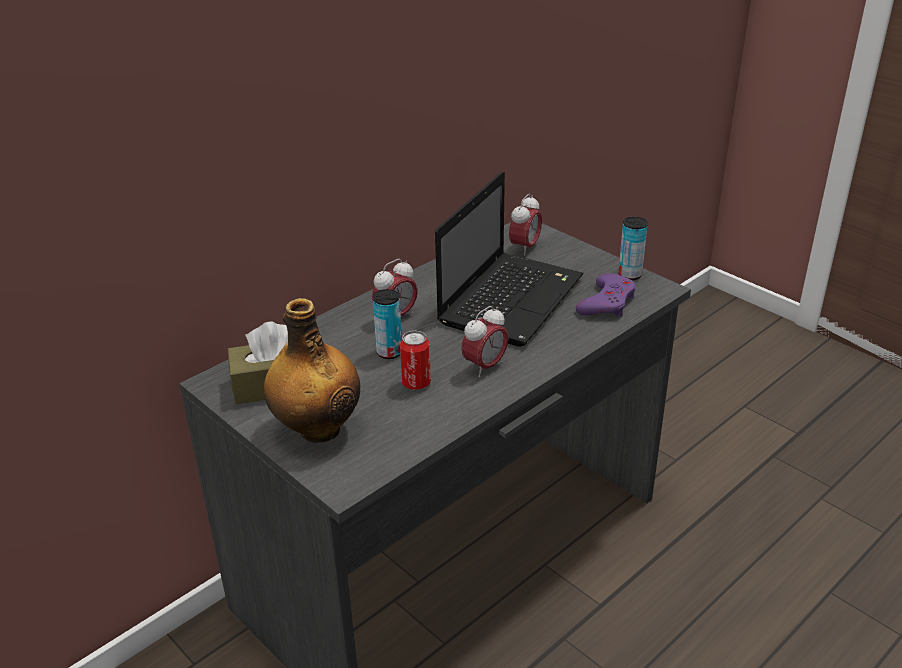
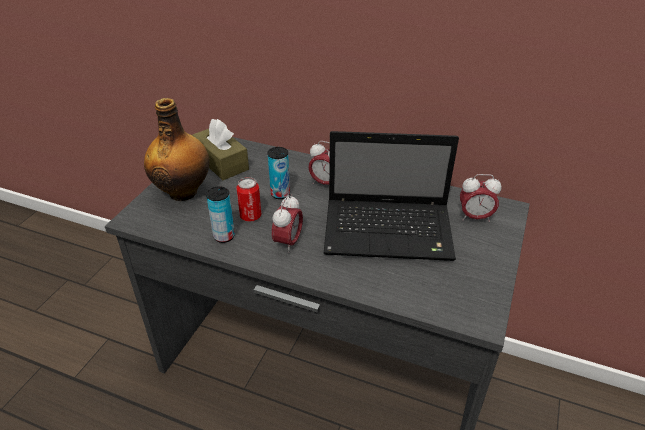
camera: 65 degrees right, 5 degrees up
(485, 366) = (288, 242): alarm clock -> alarm clock turned 90 degrees counterclockwise
(607, 302) = (428, 289): purple game controller -> none
(630, 275) = (488, 293): can -> can (224, 236)

